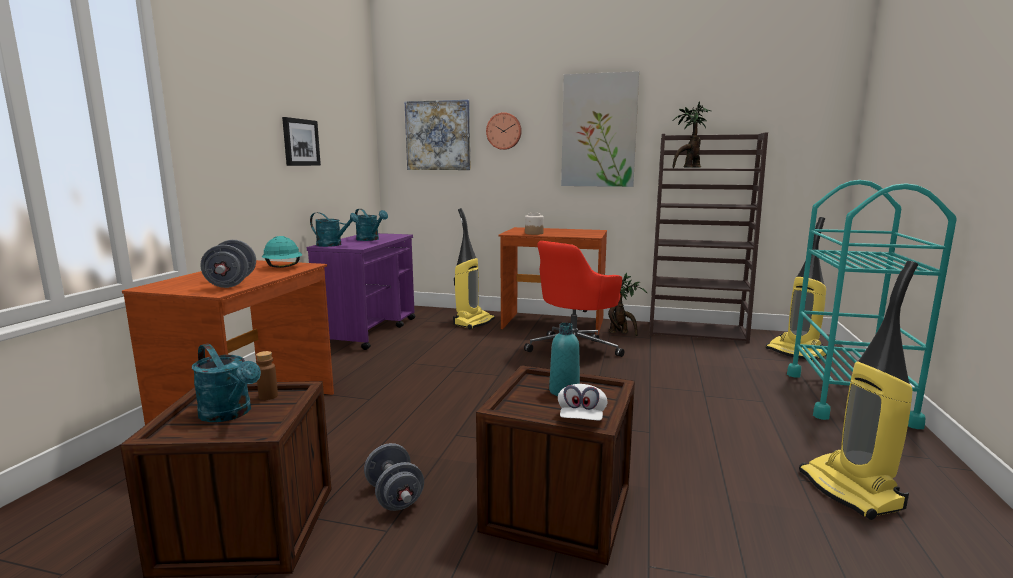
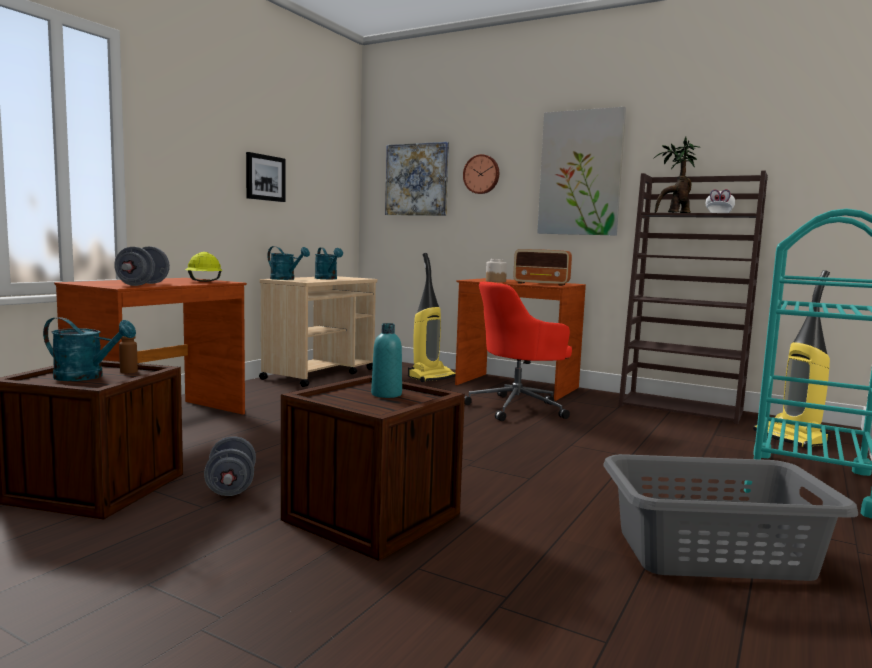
camera: 15 degrees right, 5 degrees down
(230, 414) = (87, 377): turquoise watering can -> turquoise watering can turned 45 degrees counterclockwise
(283, 267) = (204, 281): turquoise hard hat -> yellow hard hat
(369, 331) = (320, 374): purple cart -> beige cart
(577, 234) = (542, 284): none -> radio
(581, 419) = (373, 410): white cap -> white cap (719, 213)
(621, 333) = (587, 400): potted plant -> none
(851, 491) = (714, 554): vacuum cleaner -> grey laundry basket

